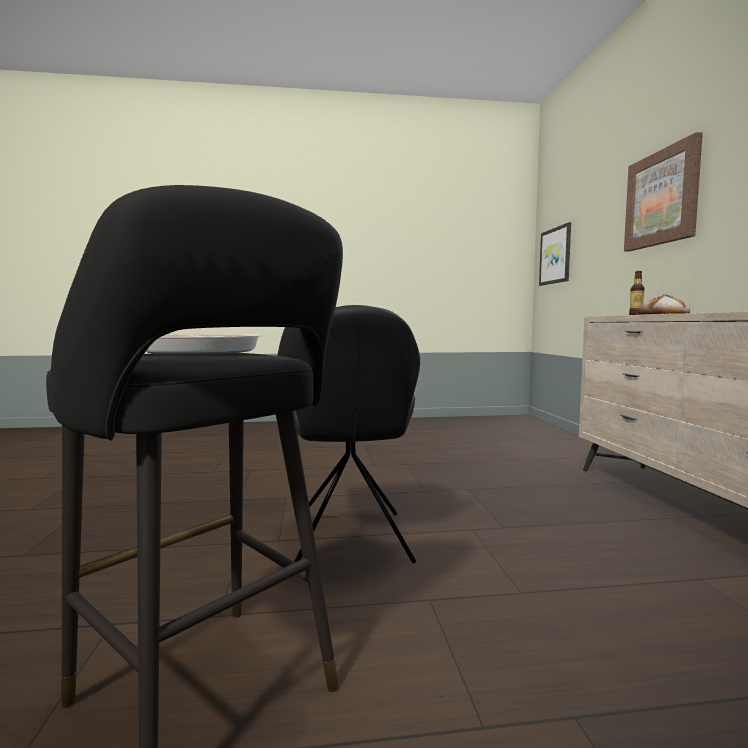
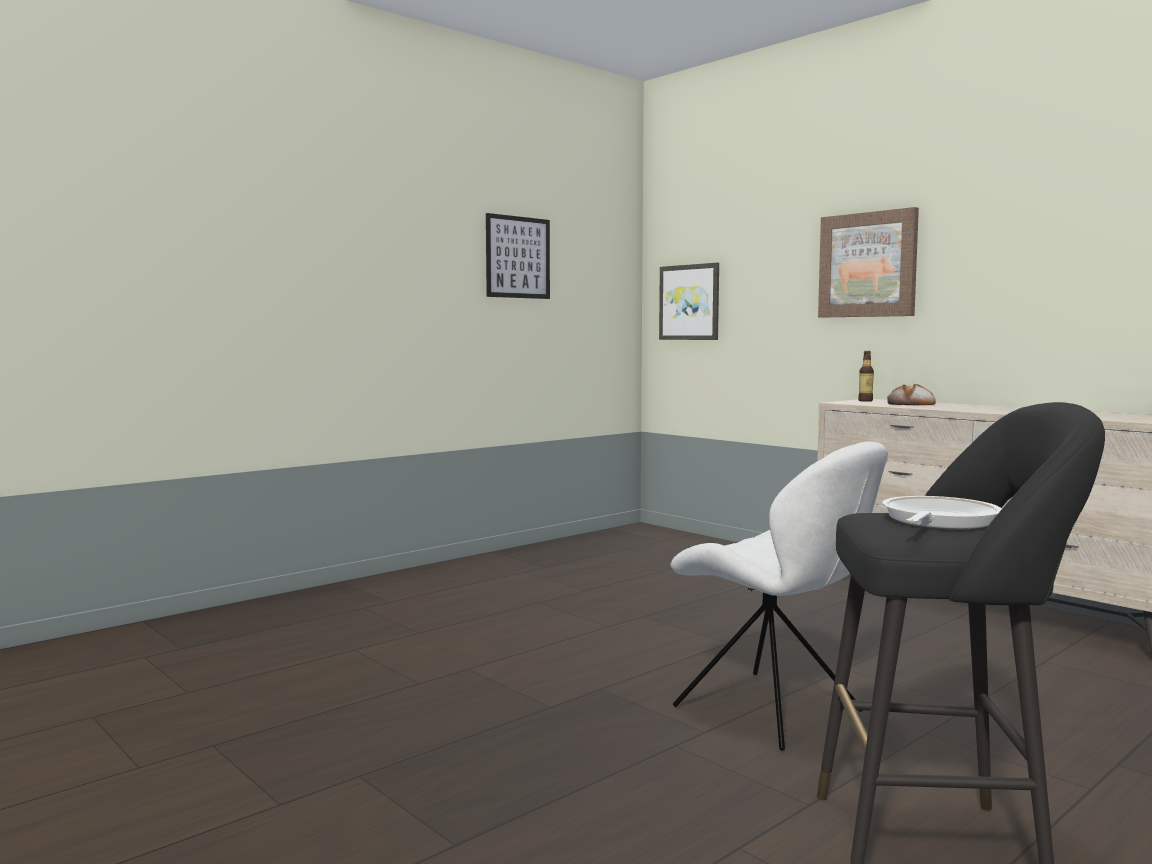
camera: 35 degrees left, 0 degrees up
(351, 542) = (773, 711): black chair -> white chair
(425, 233) = (518, 257): none -> picture

